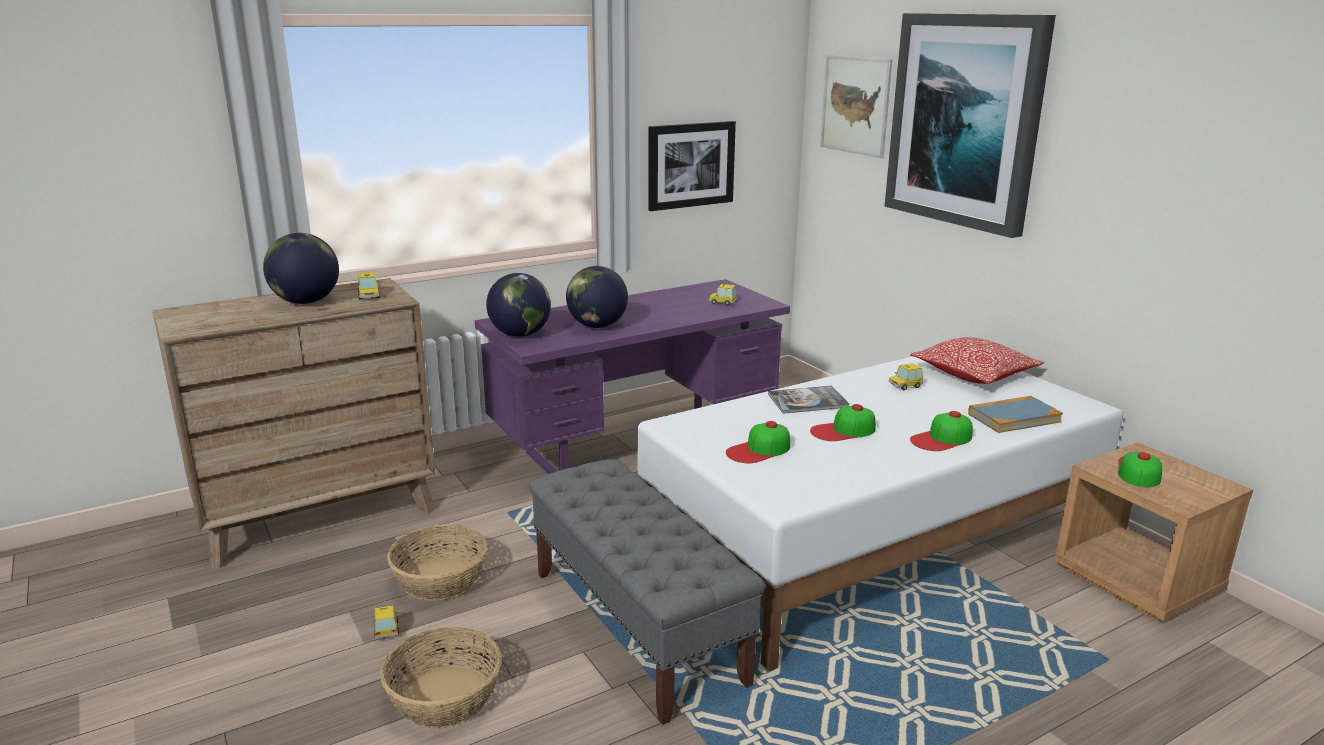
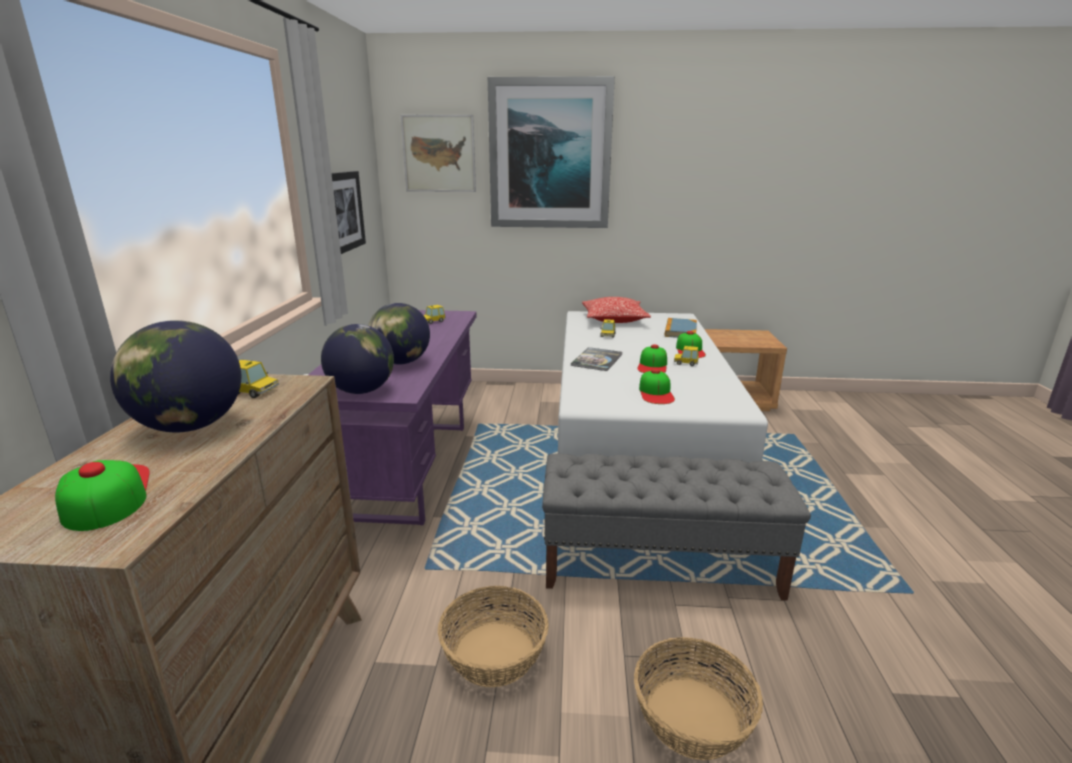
camera: 55 degrees left, 0 degrees up
(386, 629) = (548, 727): toy car -> toy car (685, 363)
(1139, 471) = (733, 339): cap -> cap (106, 495)

